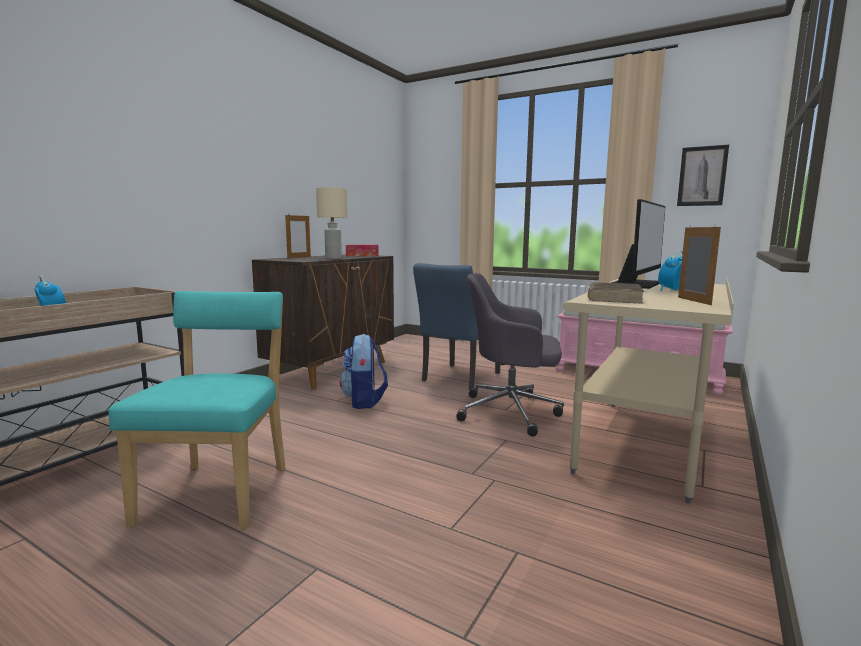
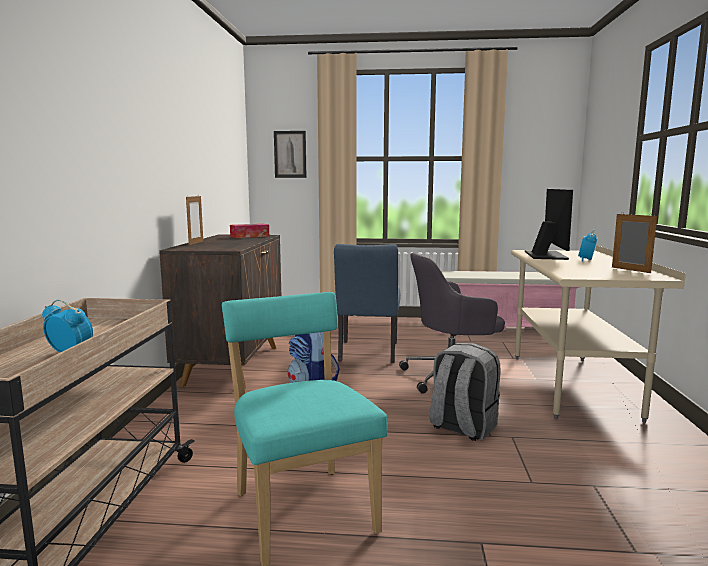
camera: 25 degrees left, 0 degrees up
(334, 258) = (245, 243): beige table lamp -> none
(454, 459) = (462, 427): none -> grey backpack
(613, 297) = (576, 271): brown book -> none
(702, 176) = (536, 158): picture -> picture (290, 154)

